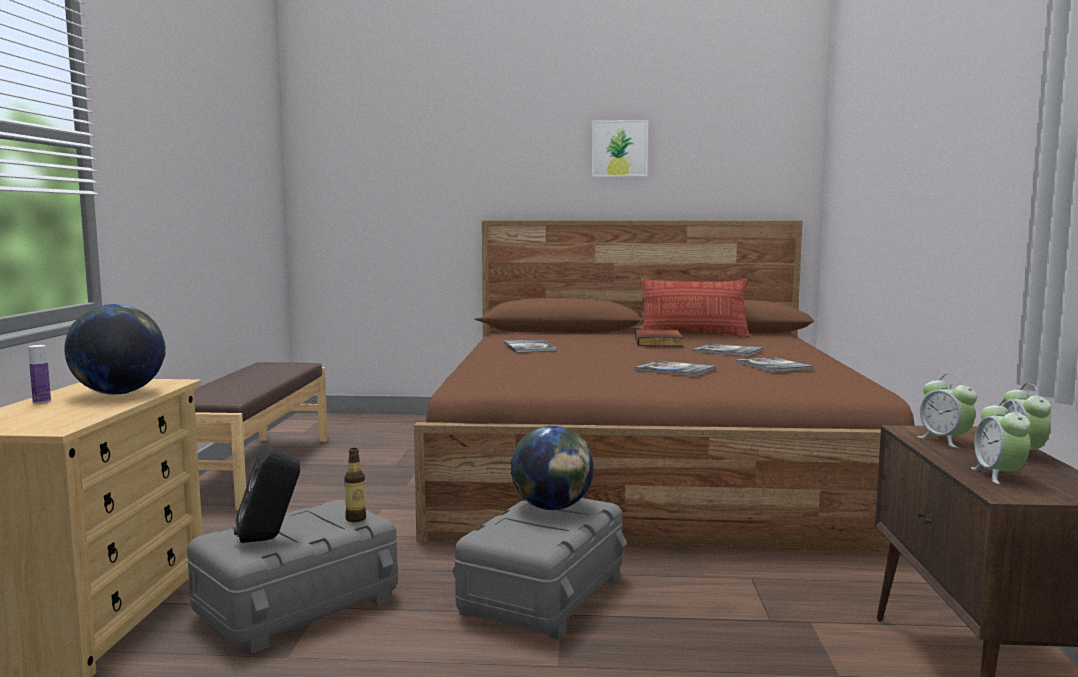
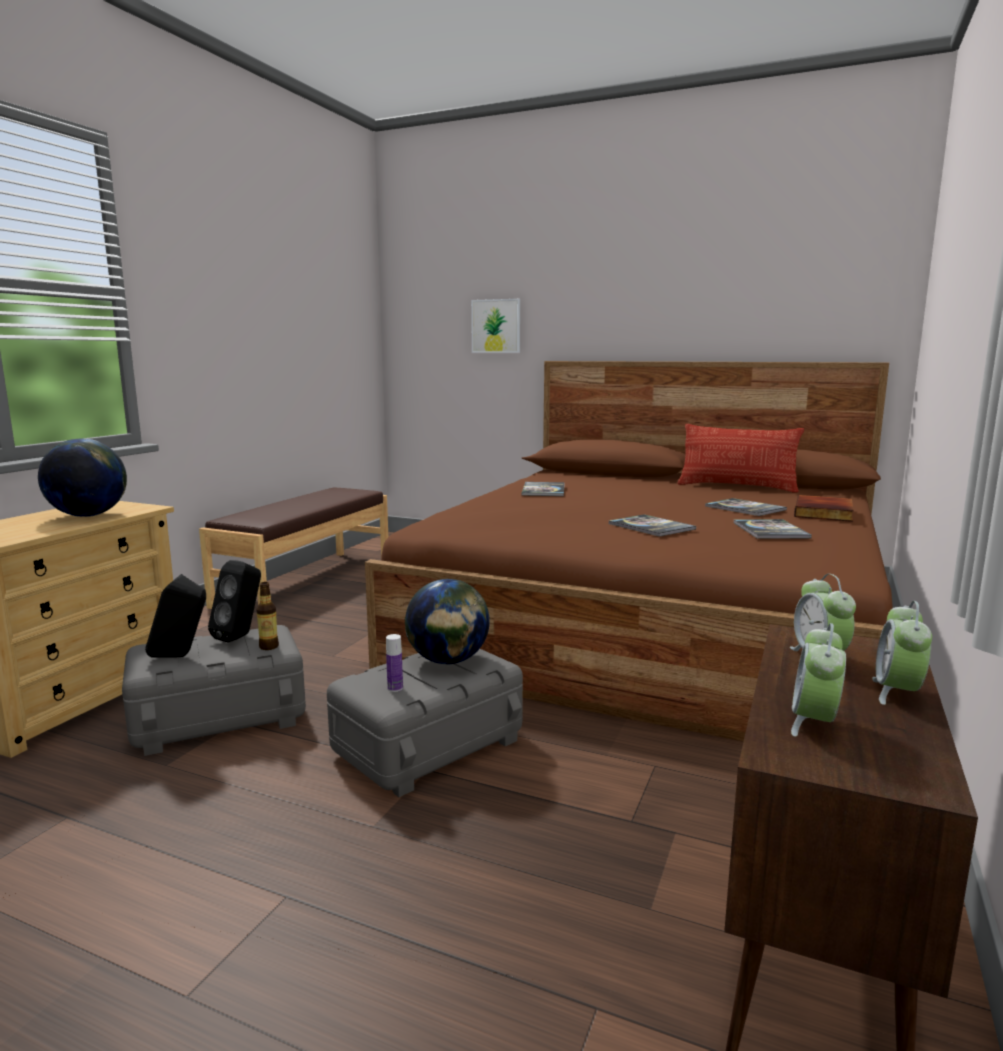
camera: 20 degrees right, 5 degrees up
(42, 402) = (24, 519): bottle -> bottle (395, 688)
(312, 514) = (241, 637): none -> black speaker
(619, 148) = (686, 285): picture -> picture (496, 326)
(659, 342) = (686, 492): book -> book (825, 513)

